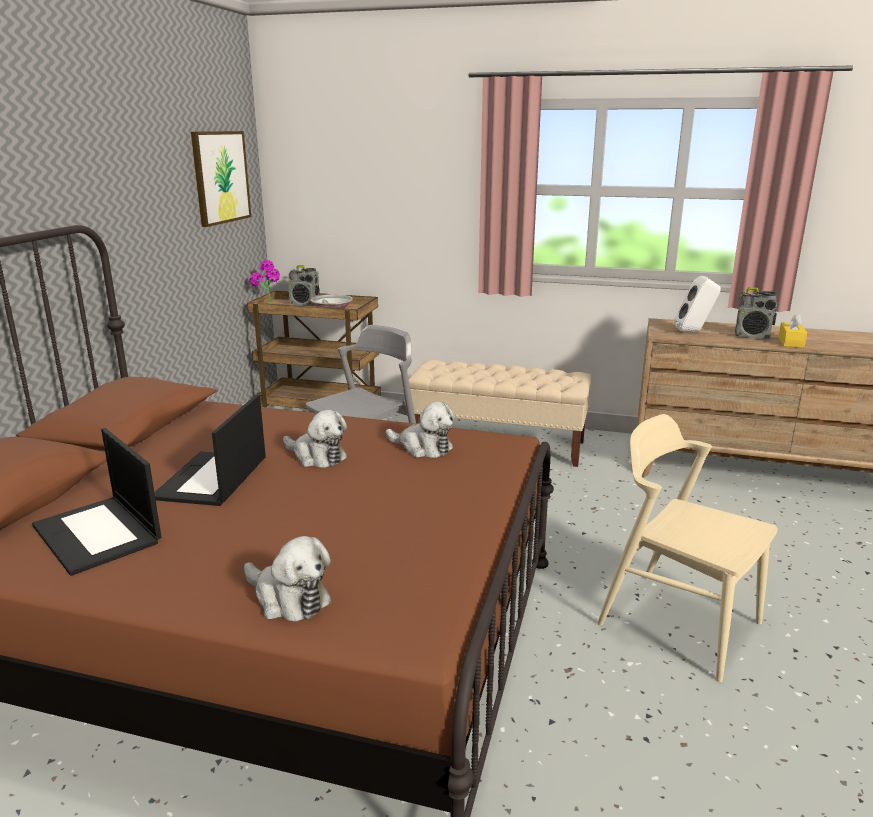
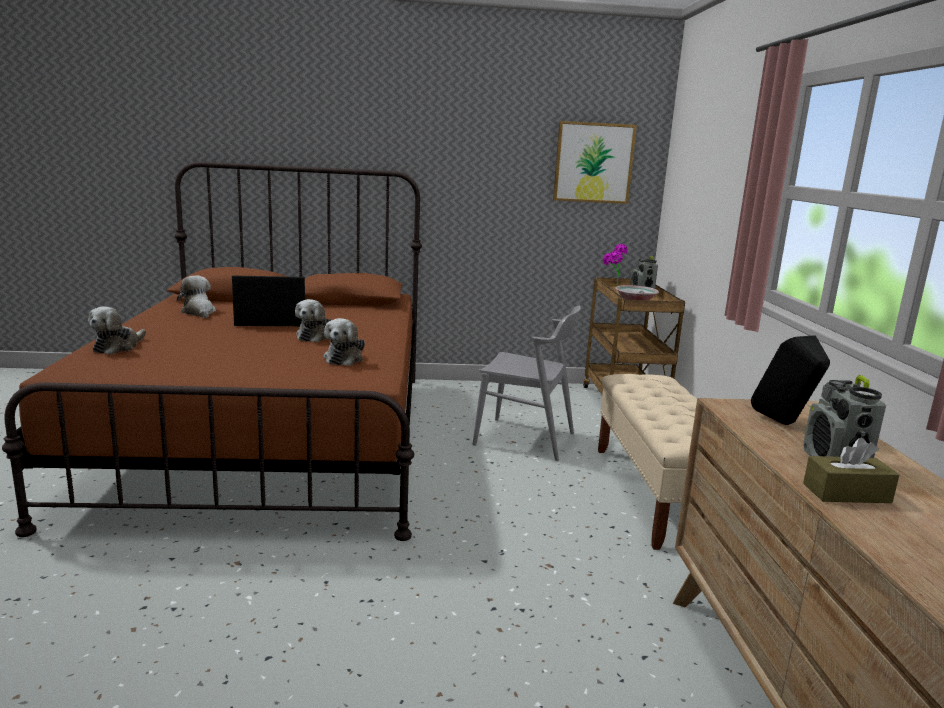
camera: 70 degrees right, 5 degrees down
(99, 534) = (199, 312): laptop -> plush toy
(678, 623) = (322, 629): beige chair -> none
(694, 332) = (784, 424): white speaker -> black speaker
(791, 342) = (846, 493): yellow tissue box -> brown tissue box

